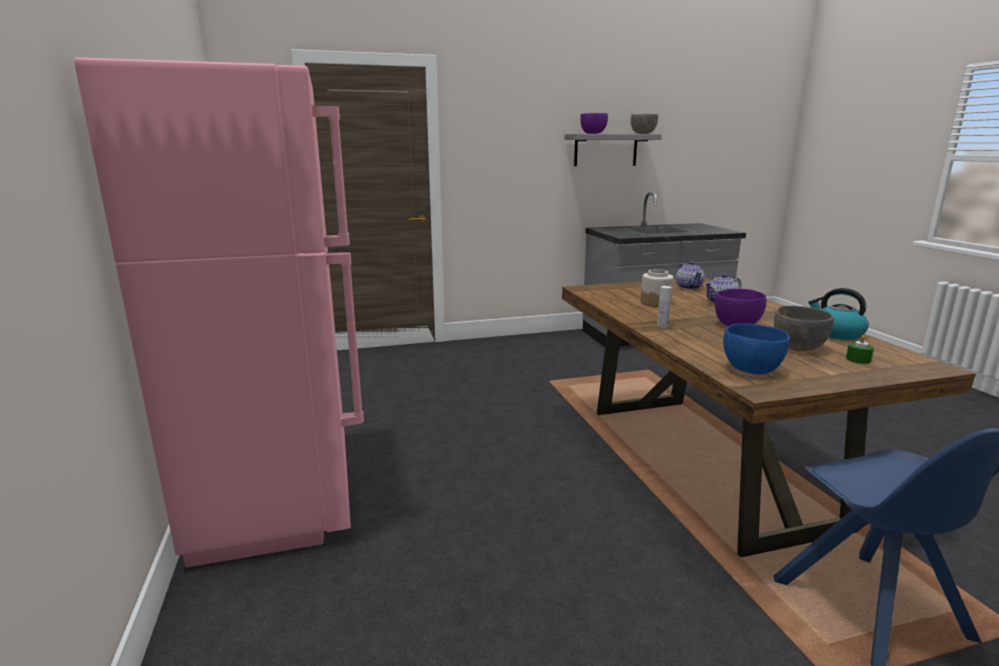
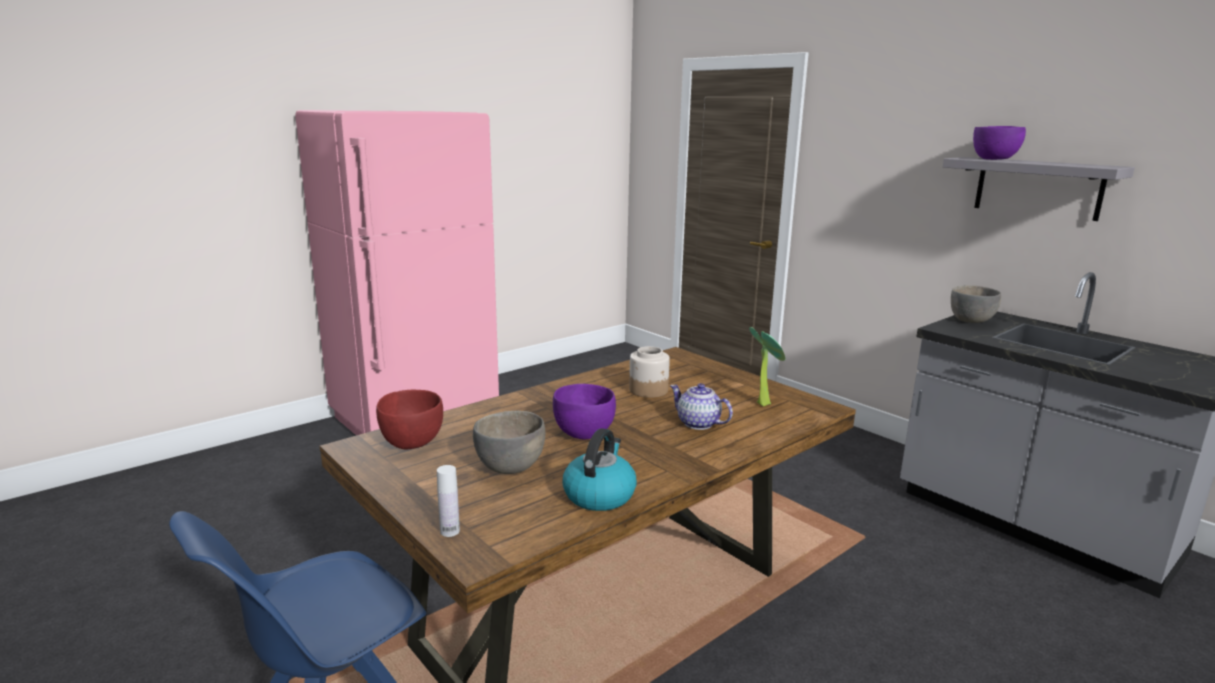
camera: 65 degrees right, 0 degrees up
(643, 134) = (1096, 165): grey bowl -> grey bowl (971, 321)
(662, 326) = (548, 399): white bottle -> white bottle (450, 531)
(689, 287) = (763, 403): teapot -> potted plant
(750, 370) = (412, 443): blue bowl -> red bowl
(858, 359) = (482, 502): green candle -> none

